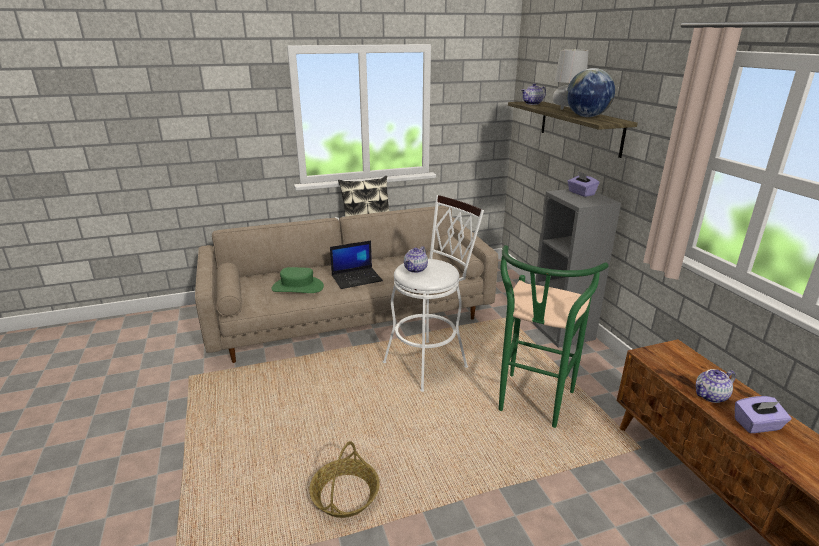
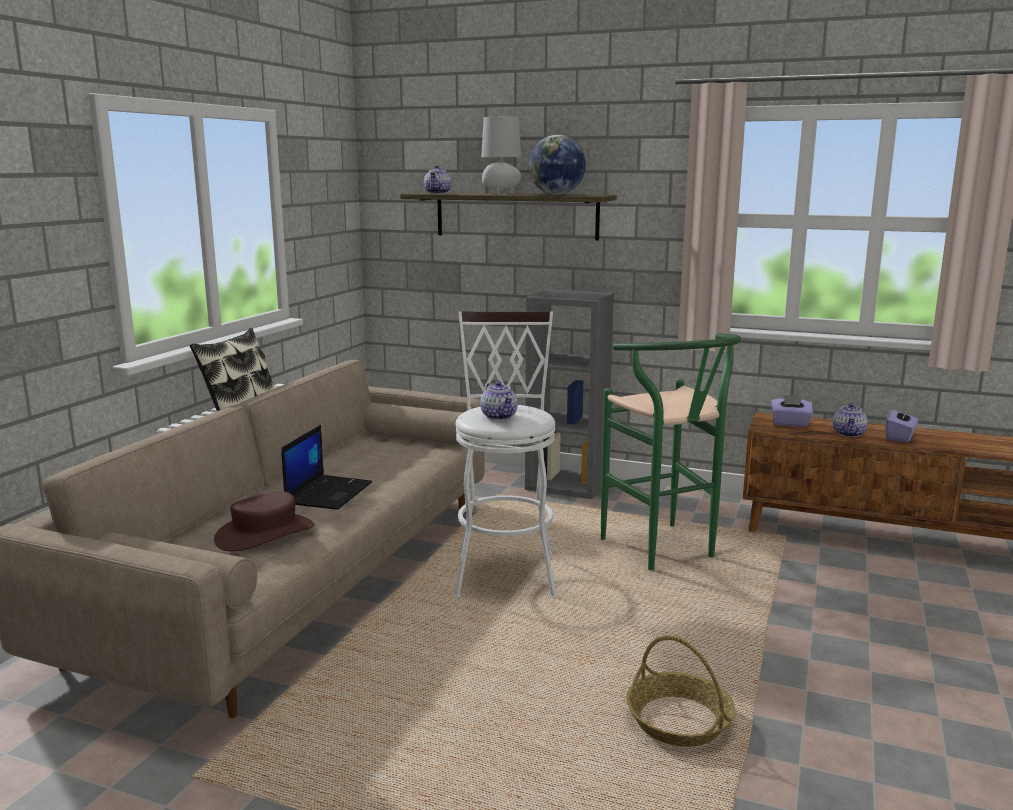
camera: 50 degrees left, 10 degrees down
(298, 287) = (265, 533): green hat -> brown hat
(581, 193) = (561, 293): purple tissue box -> purple tissue box (790, 424)

